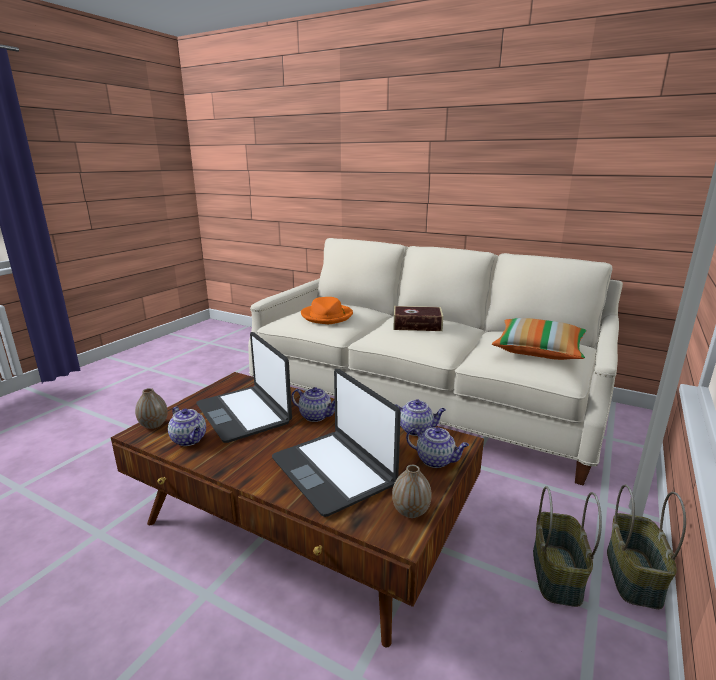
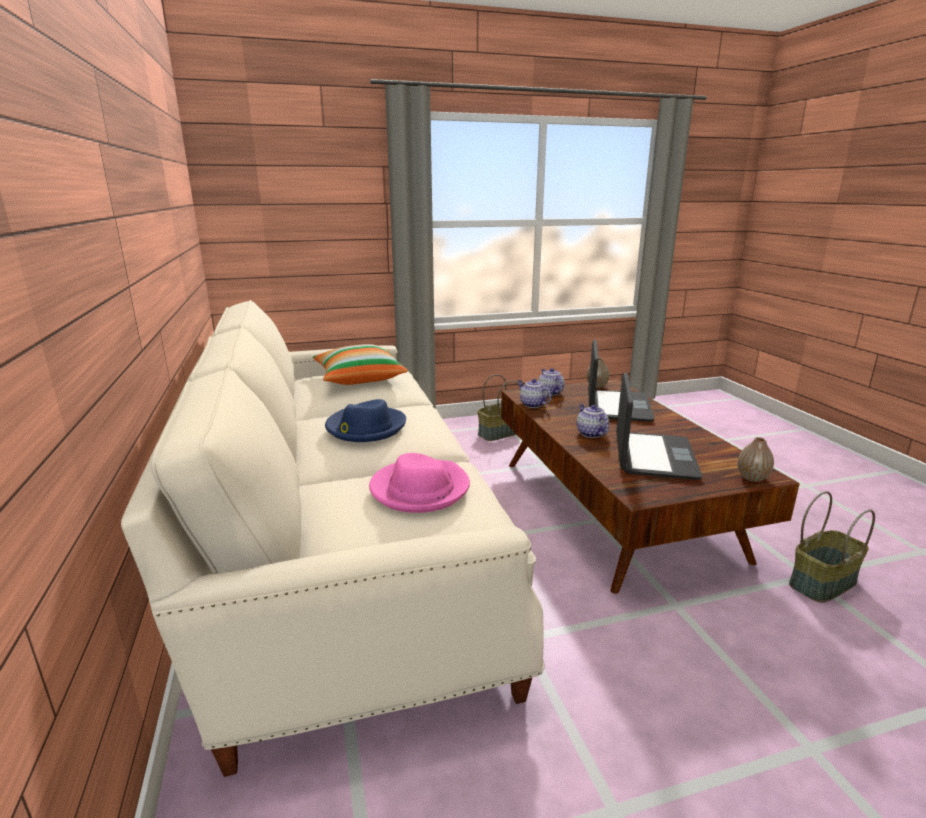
camera: 135 degrees left, 0 degrees up
(189, 440) = (715, 454): teapot -> none
(327, 316) = (419, 489): orange hat -> pink hat
(417, 325) = (365, 427): book -> blue hat
(634, 576) = (469, 421): basket -> basket (821, 582)

